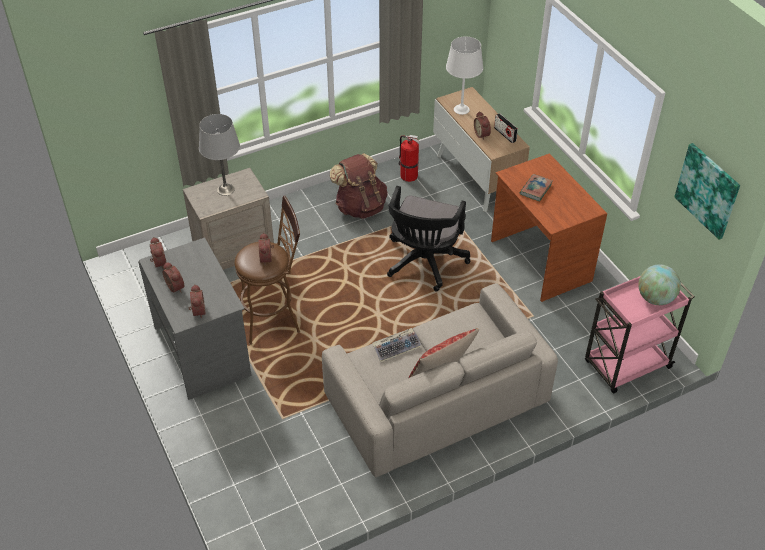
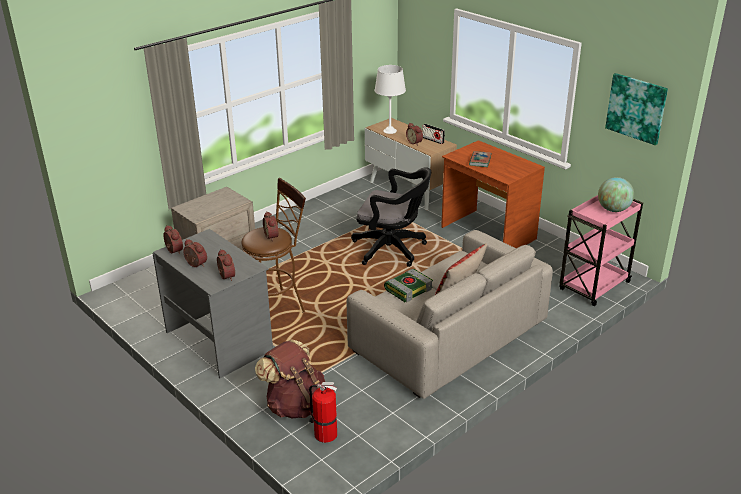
camera: 15 degrees left, 15 degrees down
(225, 190) = (211, 202): grey table lamp -> none
(360, 207) = (320, 222): brown backpack -> brown backpack (295, 405)
(396, 347) = (408, 289): keyboard -> book
(408, 175) = (351, 197): fire extinguisher -> fire extinguisher (324, 434)
(424, 264) = (392, 250): black office chair -> black office chair turned 75 degrees counterclockwise

